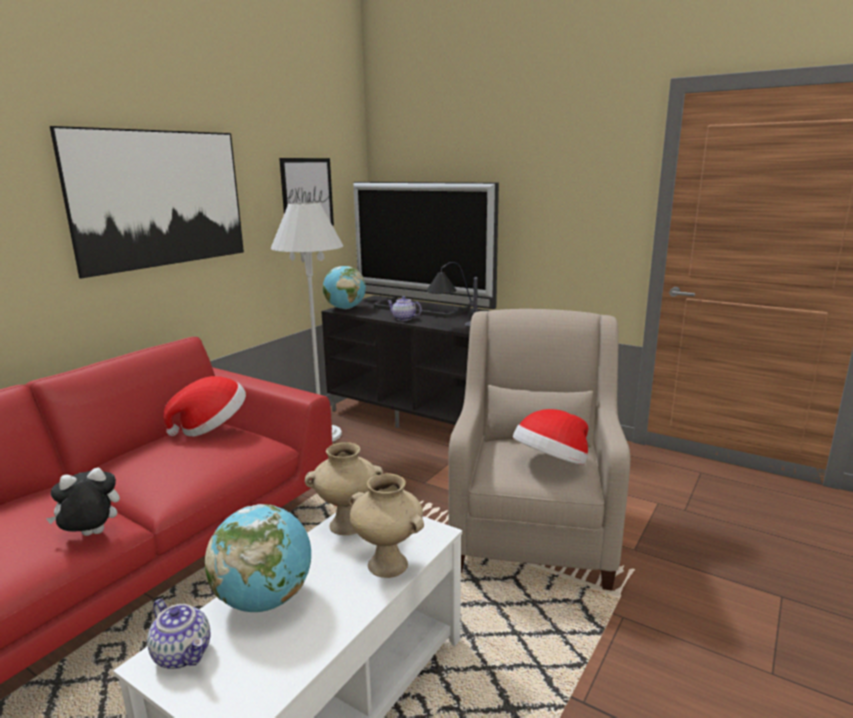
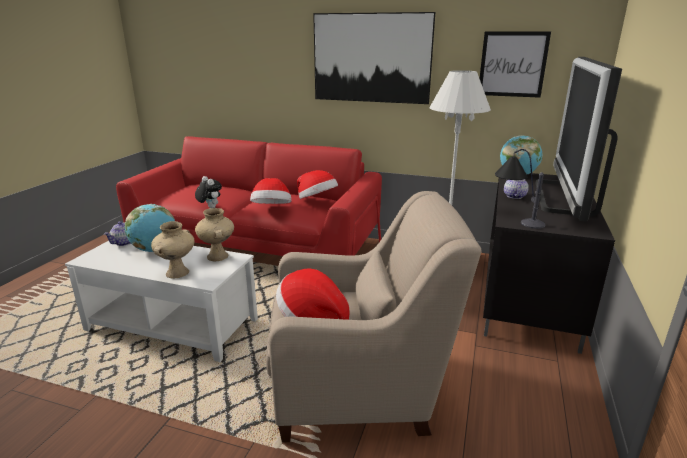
camera: 75 degrees right, 5 degrees up
(207, 463) = (272, 209): none -> hat

